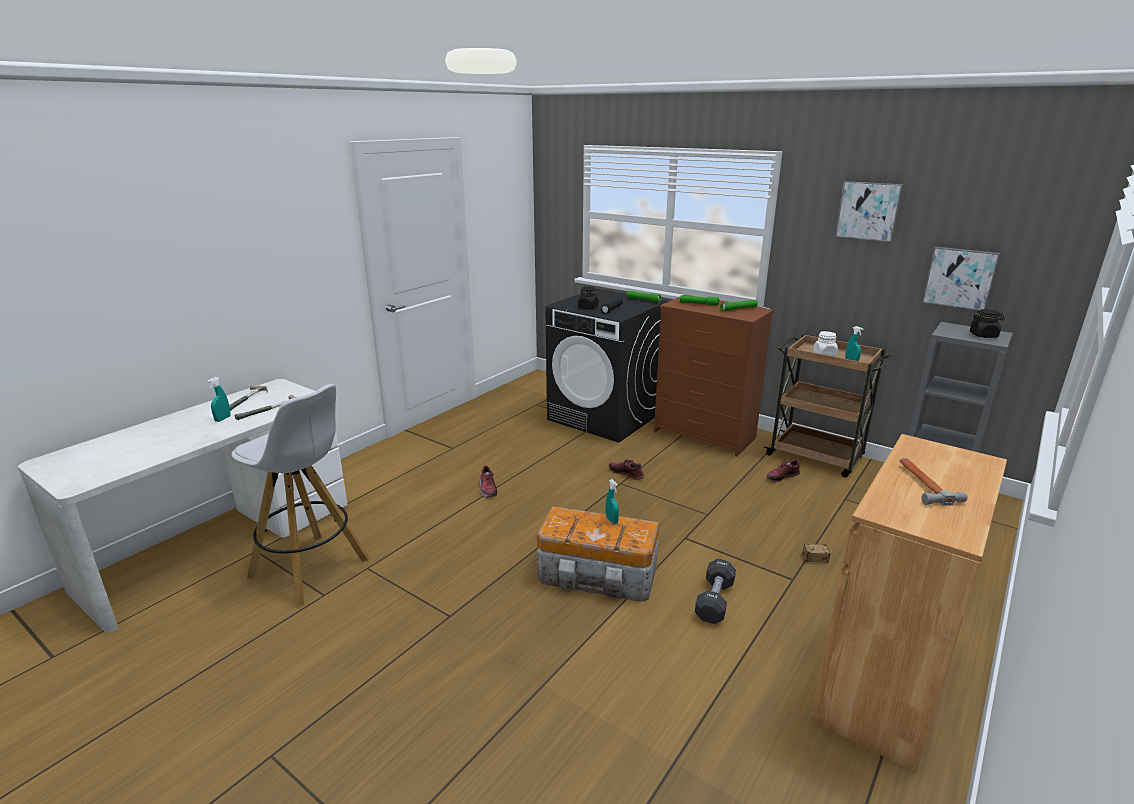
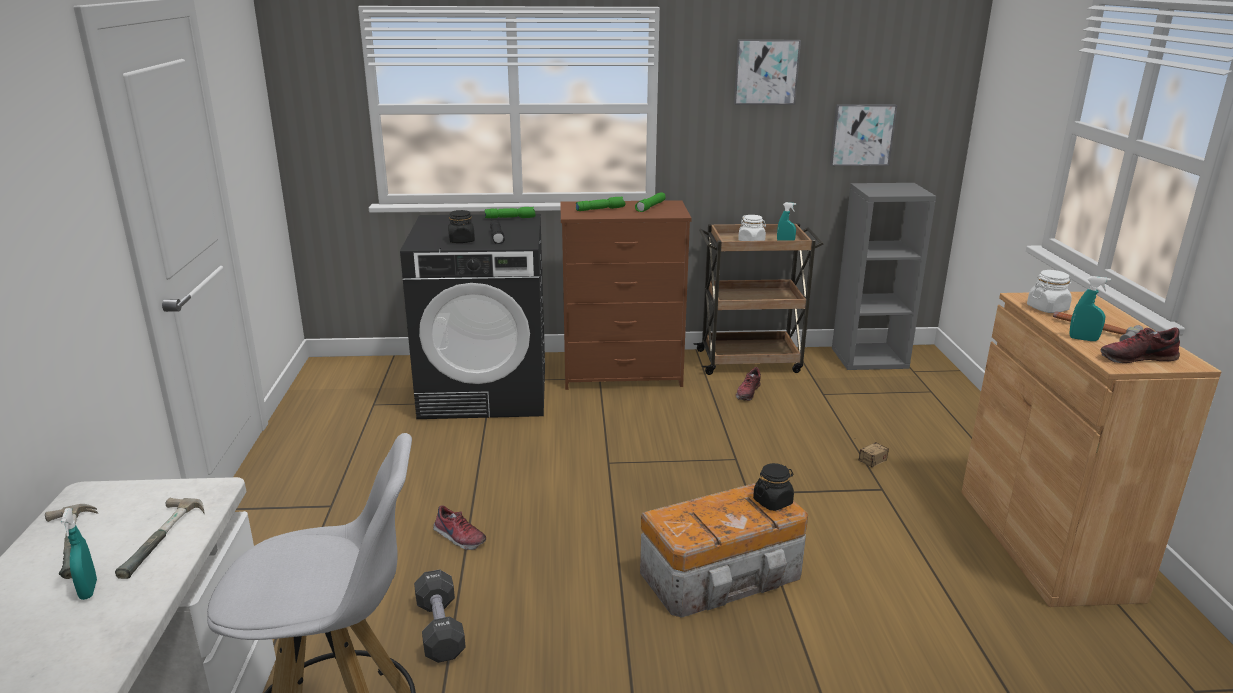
camera: 40 degrees left, 0 degrees up
(611, 520) = (728, 498): turquoise spray bottle -> turquoise spray bottle (1083, 339)
(626, 473) = (600, 448): shoe -> shoe (1137, 358)
(714, 601) = (853, 543): black dumbbell -> black dumbbell (440, 629)
(917, 457) = (1047, 308): none -> white jar
(983, 335) = (903, 189): black jar -> black jar (773, 502)

